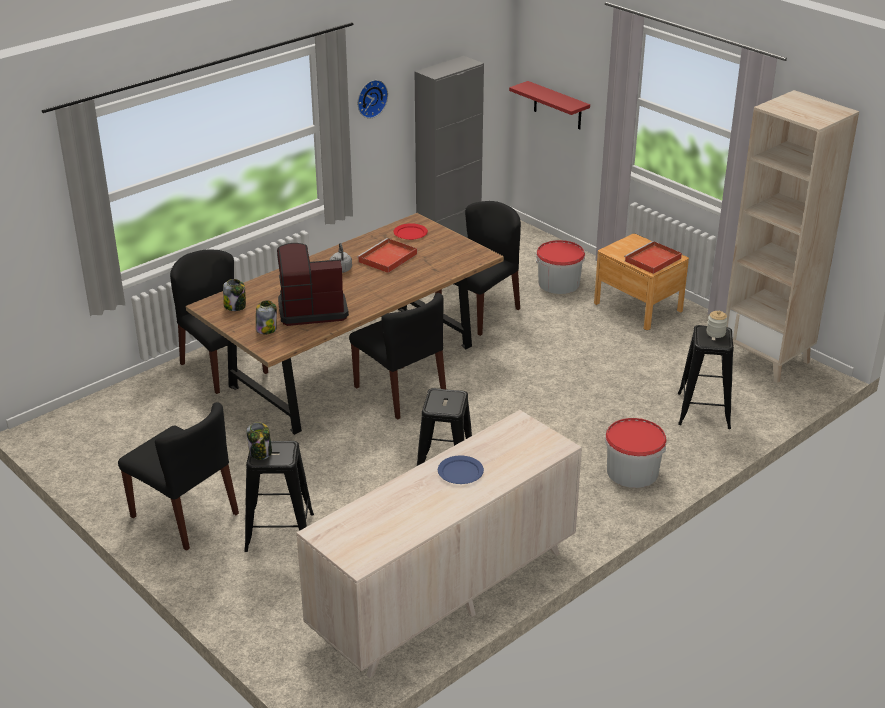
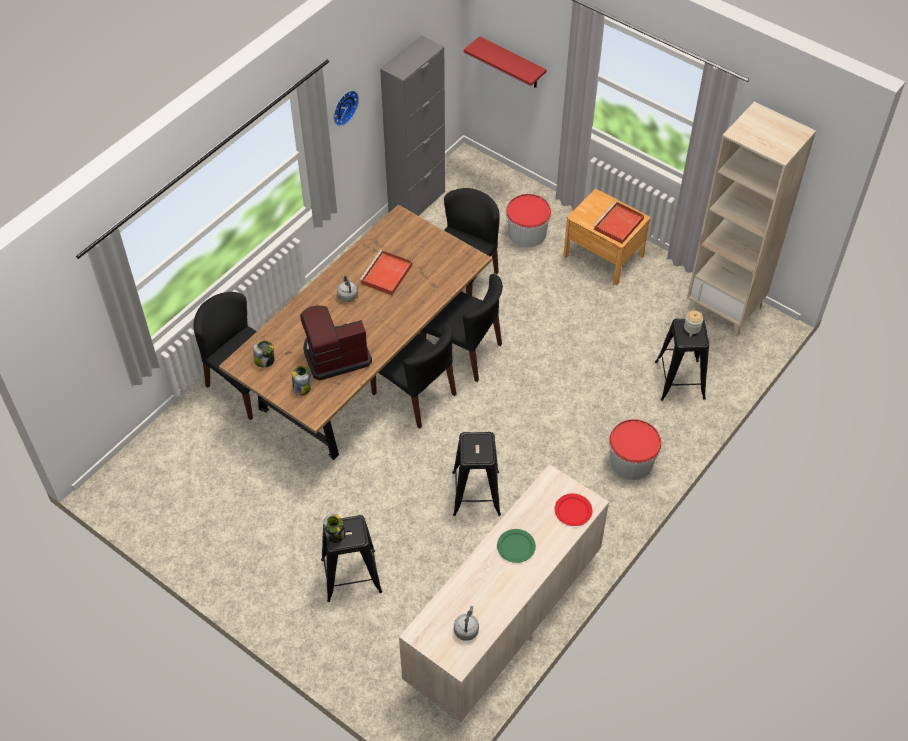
camera: 10 degrees left, 20 degrees up
(185, 515) = (265, 569): black chair -> black chair (462, 351)
(379, 535) = (466, 629): none -> grey kettle
(410, 233) = (399, 236): red plate -> red plate (572, 510)
(460, 472) = (516, 547): blue plate -> green plate

